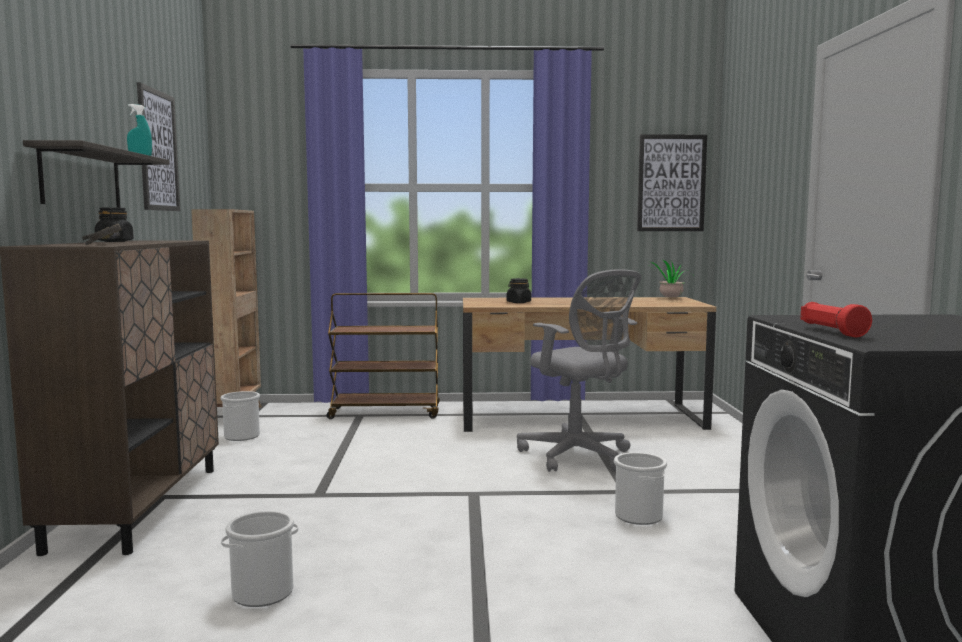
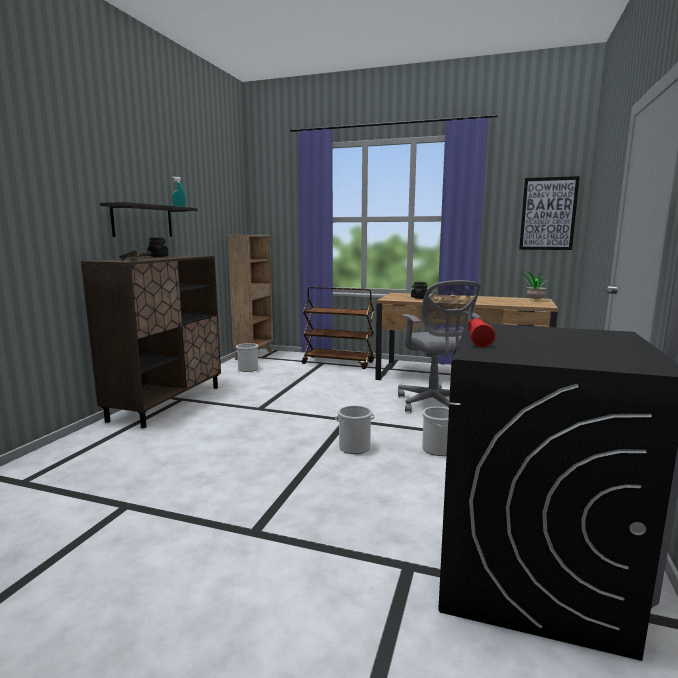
camera: 20 degrees right, 5 degrees up
(158, 151) = (203, 201): picture -> none
(262, 593) = (186, 459): bucket -> bucket (354, 447)

